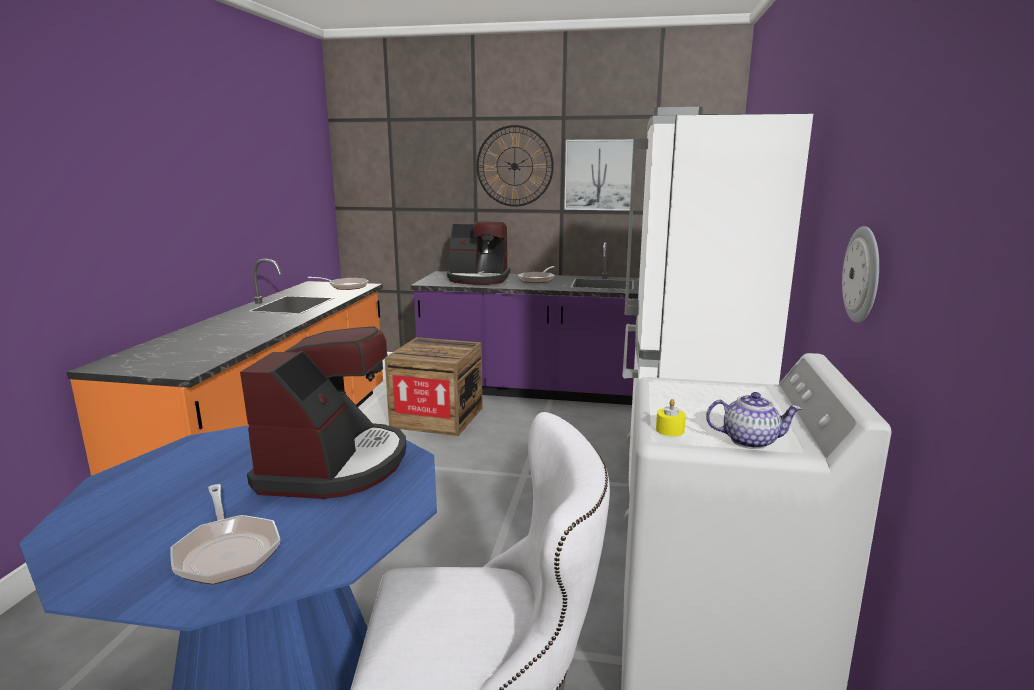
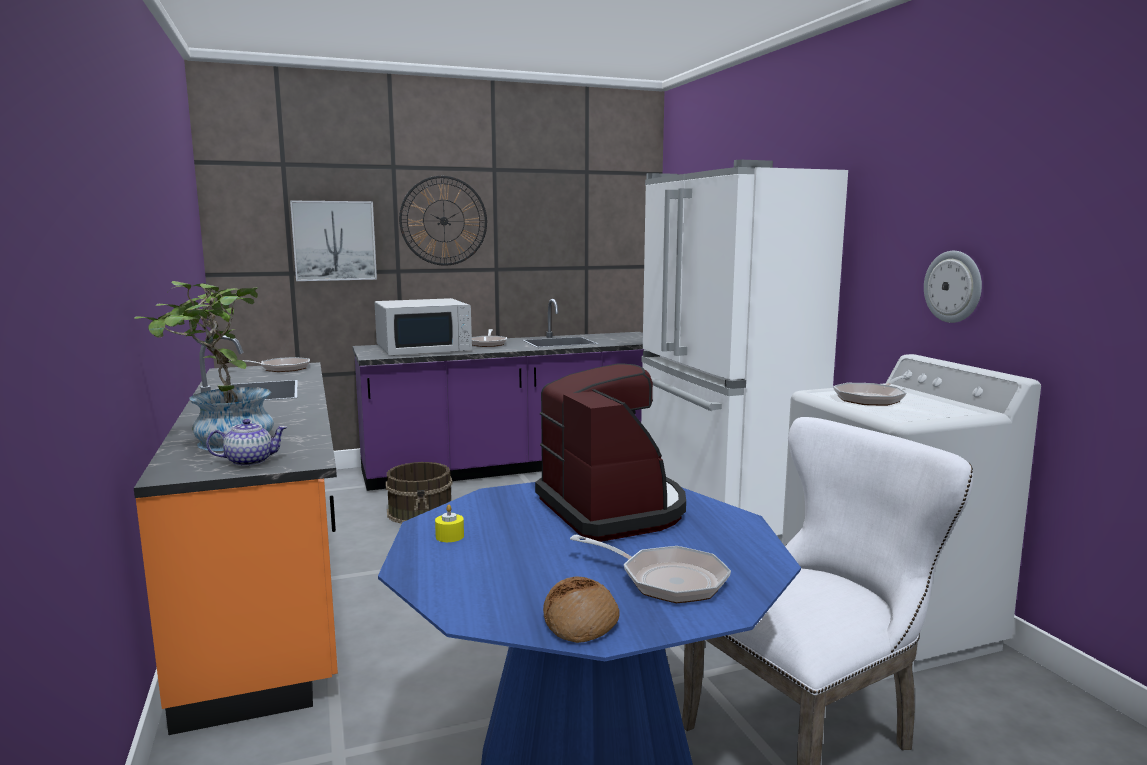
camera: 30 degrees left, 5 degrees down
(97, 568) = (581, 622): none -> bread
(180, 345) = (222, 442): none -> potted plant
(437, 417) = (421, 512): crate -> brown bucket
(478, 279) = (424, 348): coffee machine -> white microwave
(599, 175) = (534, 230): picture -> picture (334, 241)
(670, 430) = (893, 415): yellow candle -> yellow candle (449, 536)
(702, 402) = (872, 398): none -> frying pan
(750, 441) = (948, 412): teapot -> teapot (250, 461)

